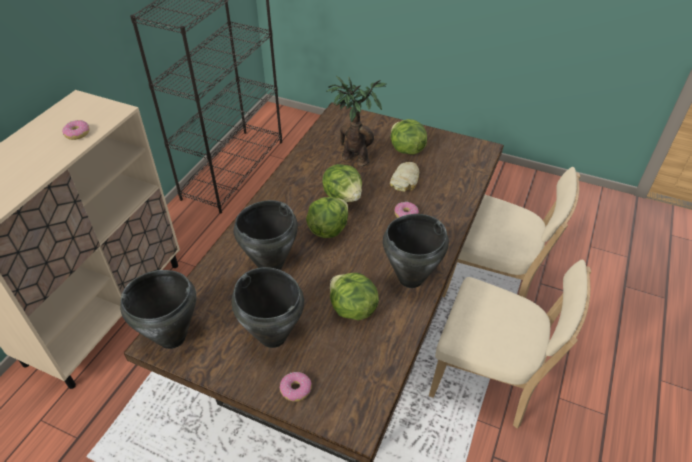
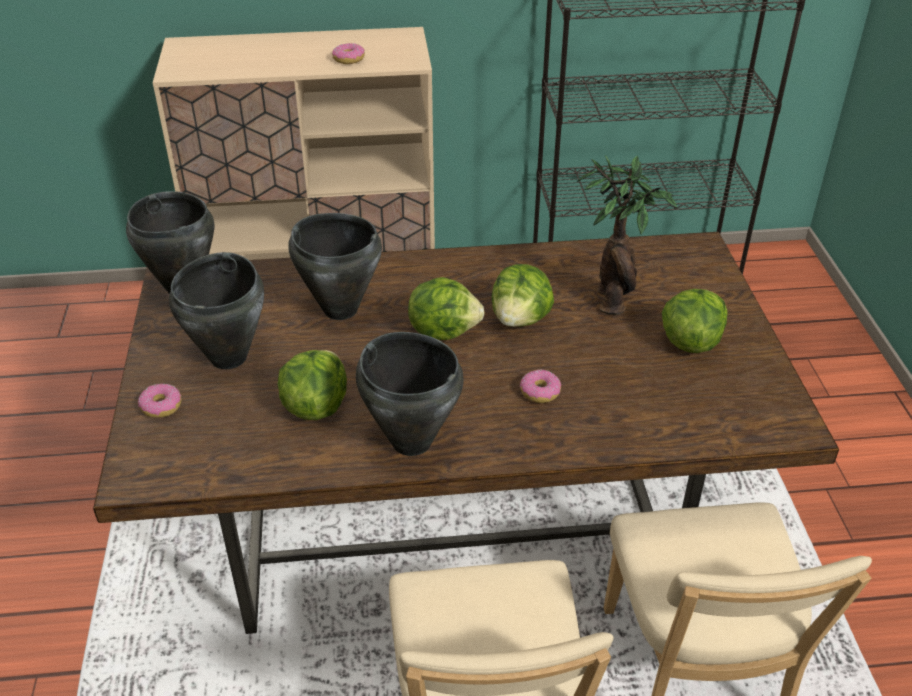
camera: 60 degrees right, 5 degrees down
(406, 180) = (618, 365): bread -> none

